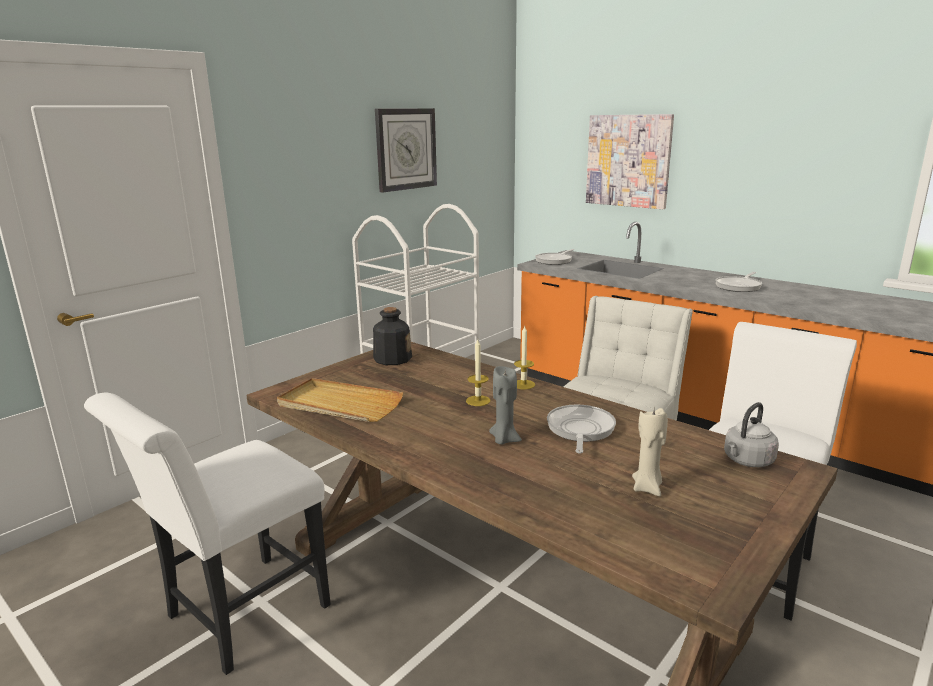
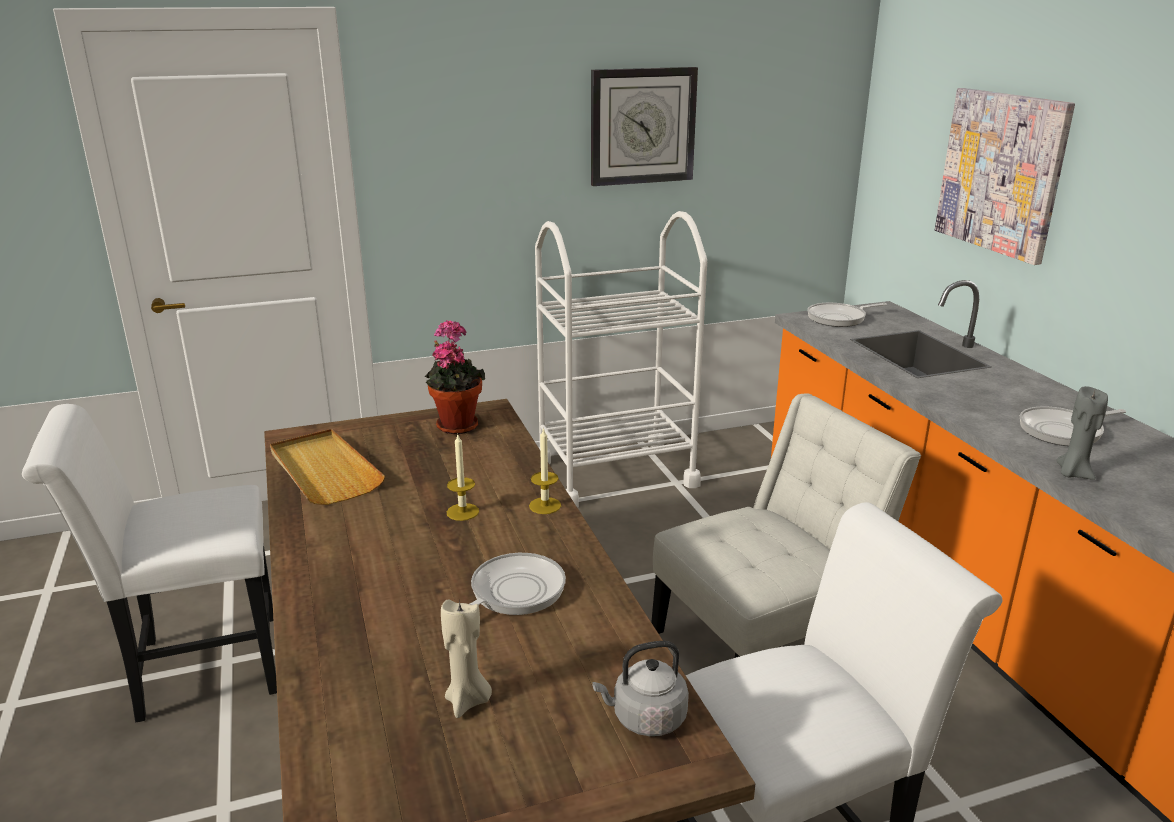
camera: 30 degrees right, 5 degrees up
(392, 359) = (456, 424): bottle -> potted plant
(504, 440) = (413, 574): grey candle -> grey candle (1072, 473)

